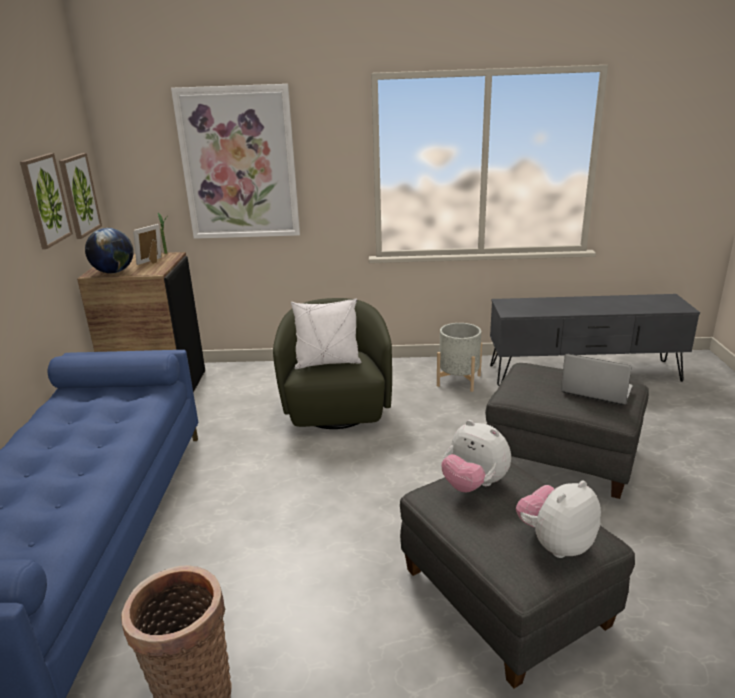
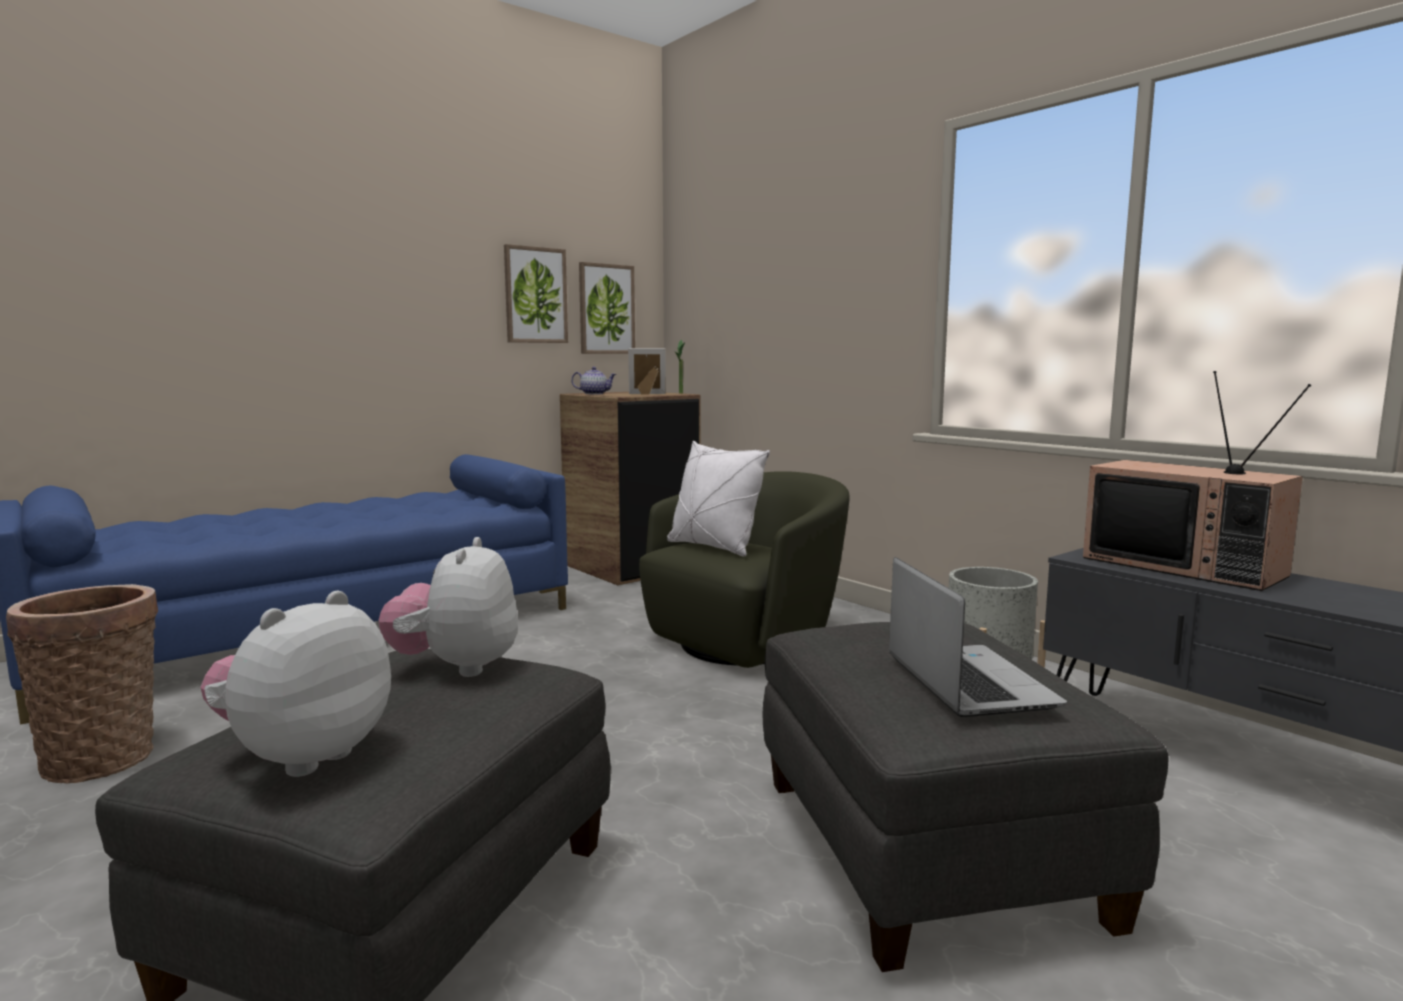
camera: 50 degrees right, 15 degrees down
(114, 272) = (594, 394): globe -> teapot
(239, 164) = (779, 280): picture -> none
(541, 305) = (1186, 567): none -> television
(555, 544) = (304, 756): plush toy -> plush toy turned 75 degrees counterclockwise

